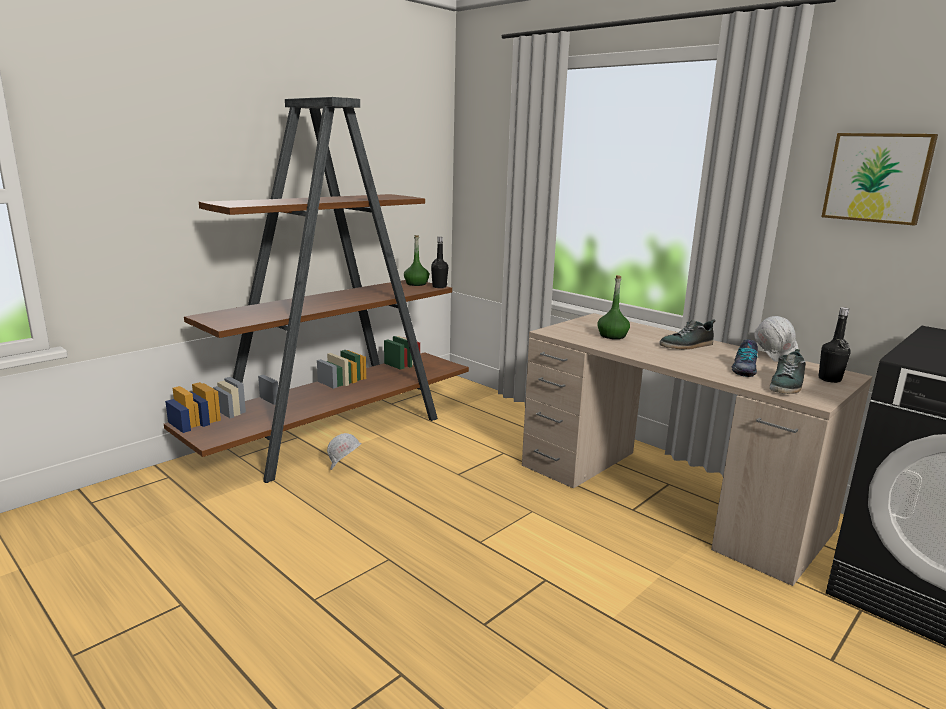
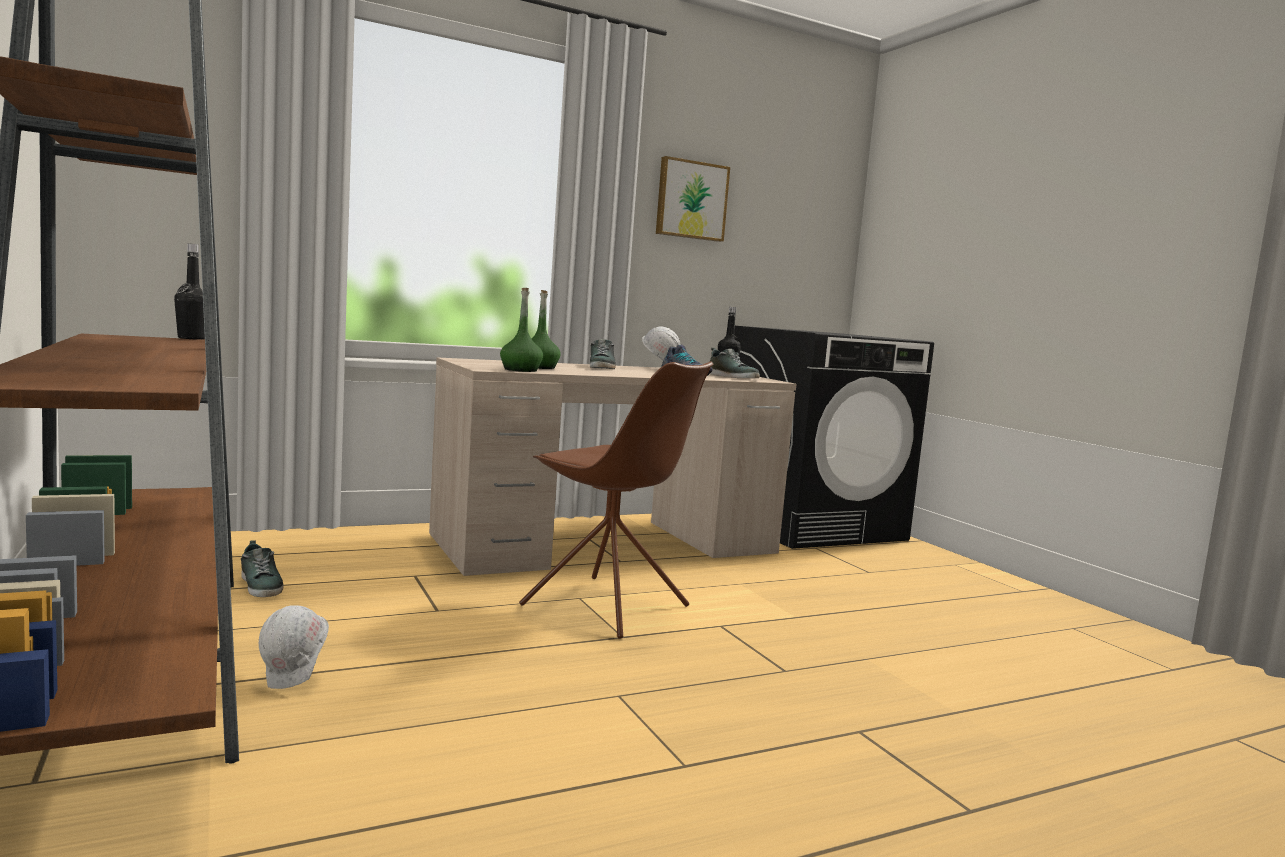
camera: 70 degrees left, 10 degrees down
(416, 284) = (133, 337): green bottle -> green bottle (520, 370)
(442, 425) = (261, 585): none -> shoe
(528, 525) = (608, 607): none -> brown chair

